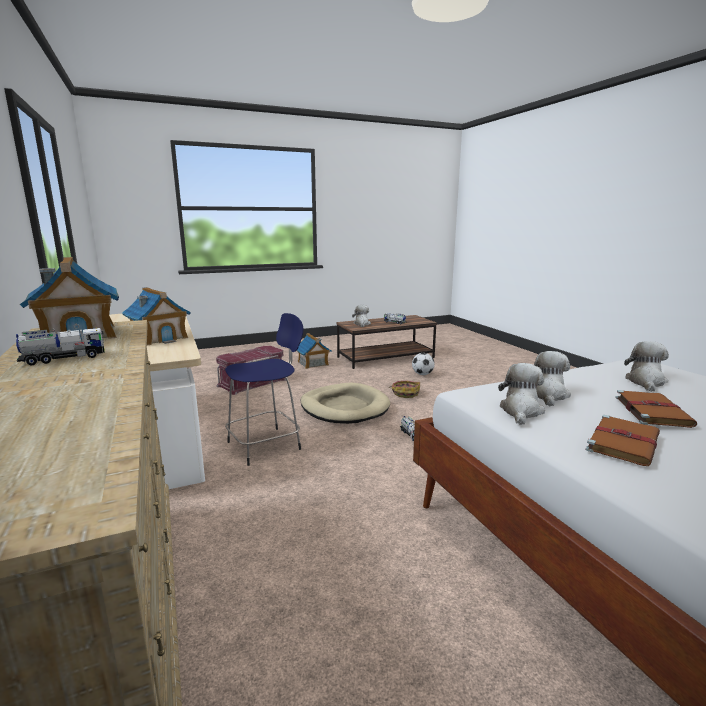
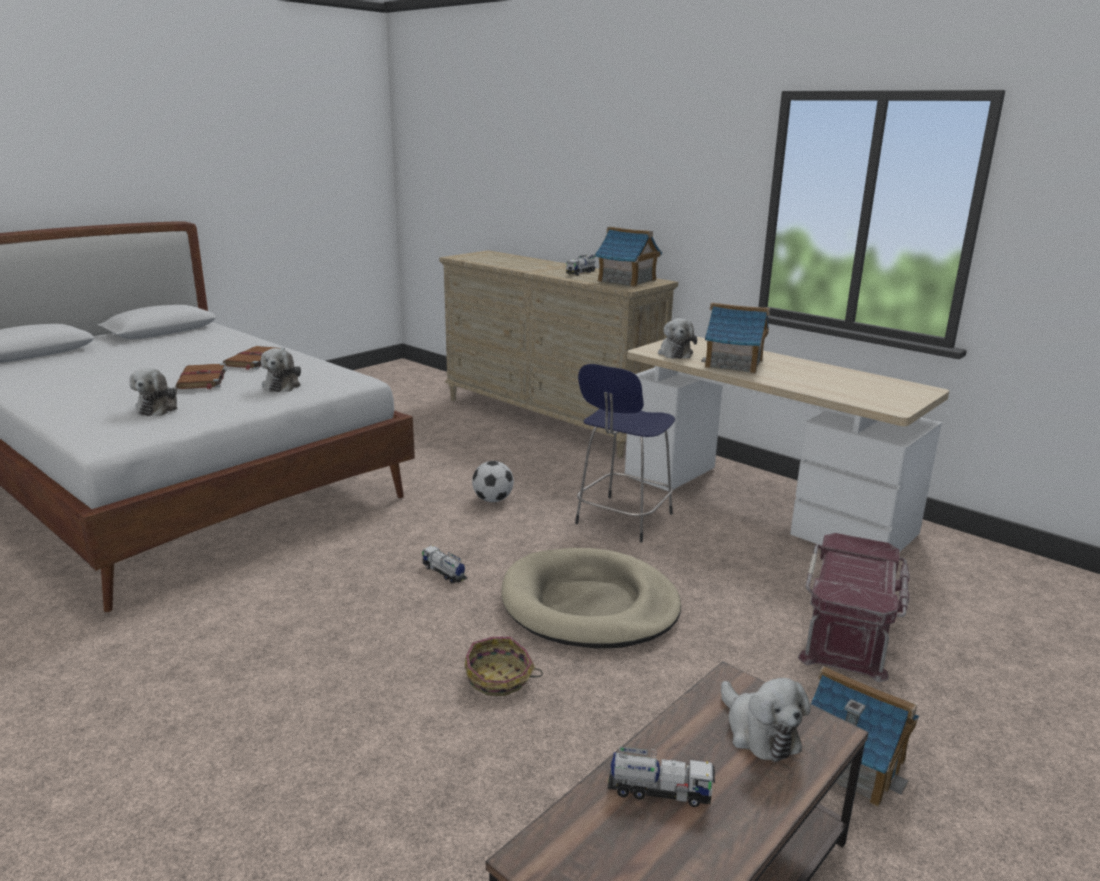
camera: 155 degrees right, 5 degrees up
(422, 374) = (491, 794): football -> football (493, 500)
(520, 411) = (316, 371): plush toy -> plush toy (675, 353)

